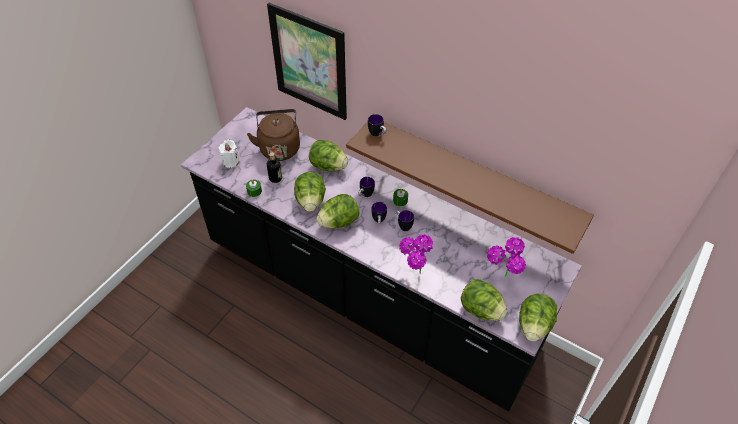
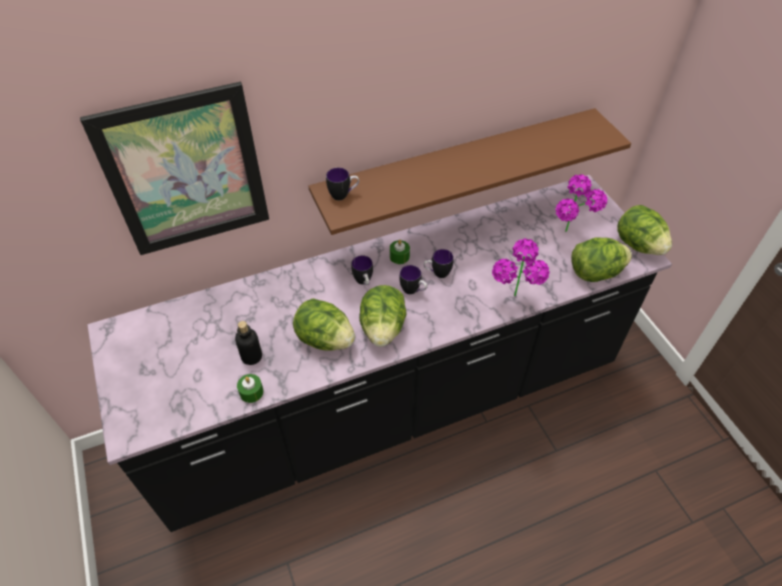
camera: 55 degrees left, 0 degrees up
(231, 161) = (170, 393): white candle -> none
(279, 147) = (202, 325): brown kettle -> none
(328, 166) = (285, 292): lettuce -> none

